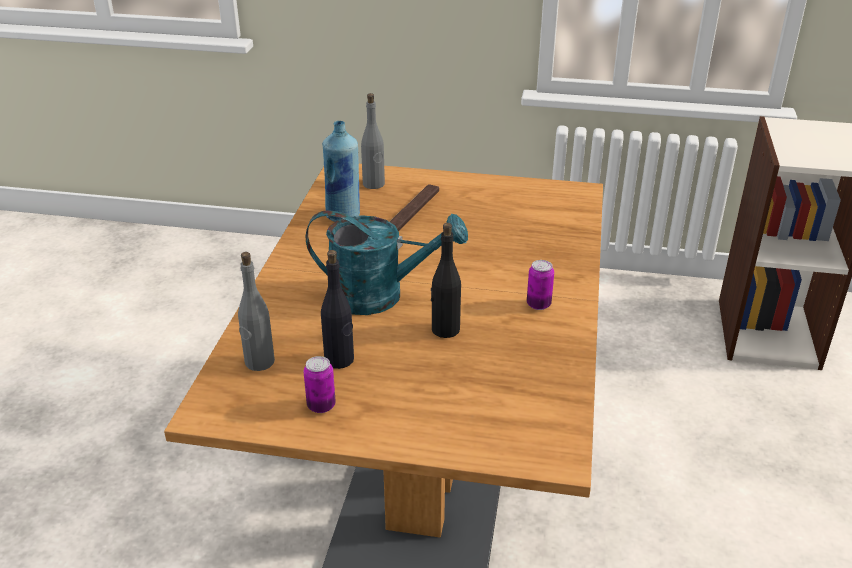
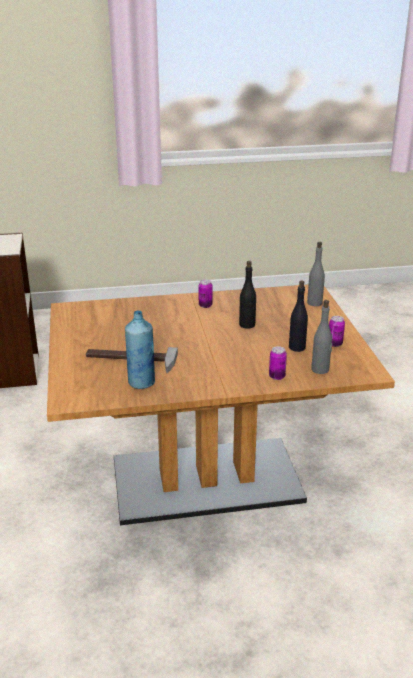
camera: 110 degrees left, 5 degrees down
(274, 316) = (277, 376): none -> can
(374, 184) = (84, 382): grey bottle -> grey bottle (314, 303)
(380, 295) = (230, 348): turquoise watering can -> none

